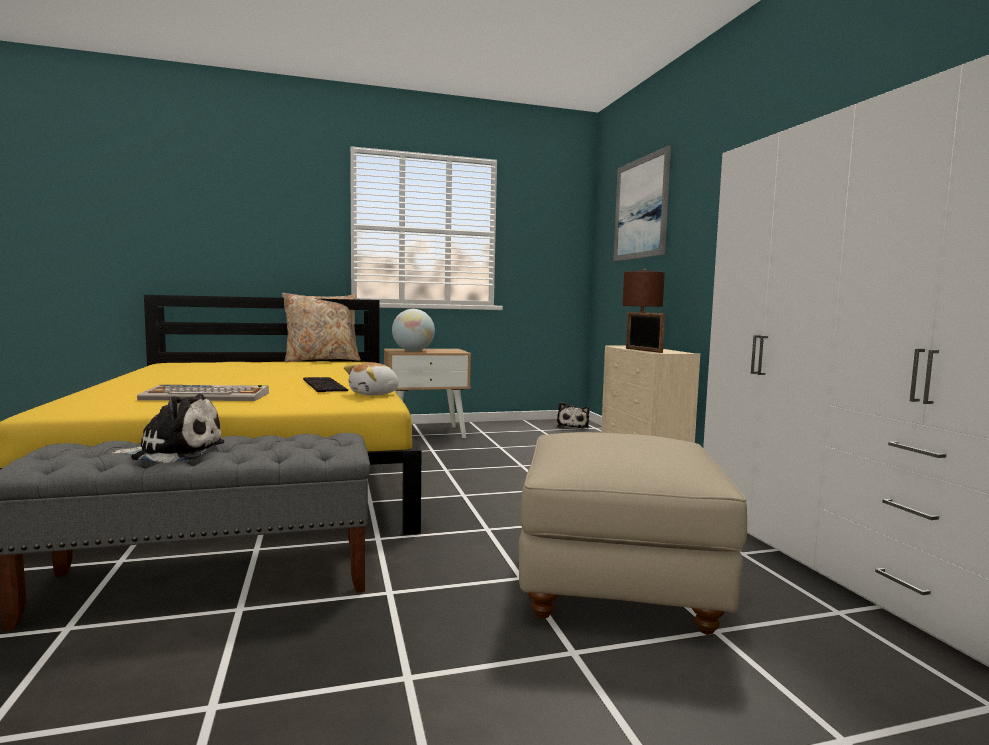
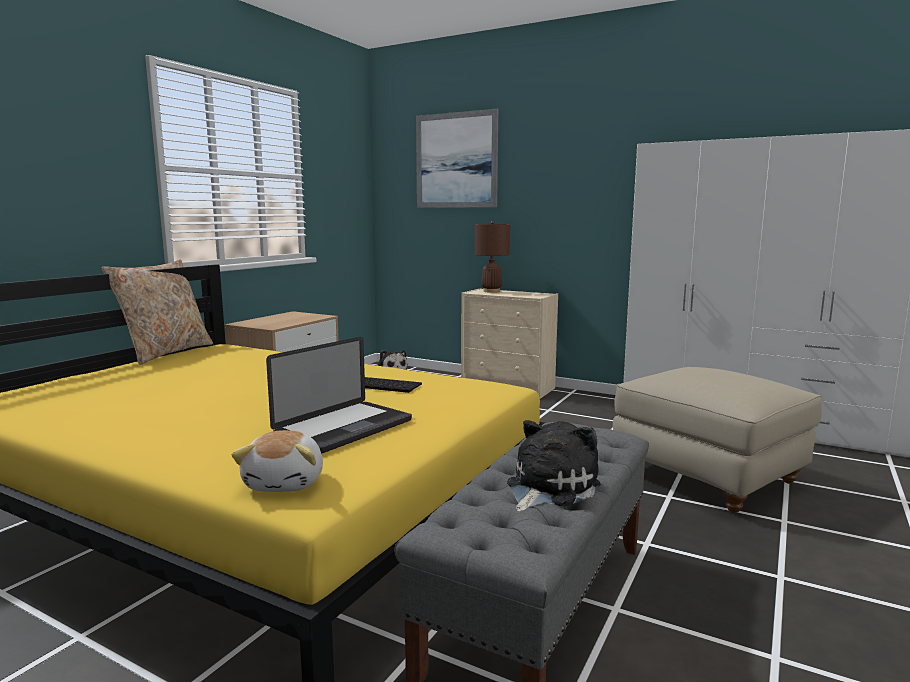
camera: 45 degrees left, 5 degrees up
(207, 396) = (344, 428): keyboard -> laptop
(375, 394) = (455, 381): plush toy -> plush toy (286, 482)
(413, 351) = (279, 323): globe -> none
(643, 350) = (516, 295): picture frame -> none

